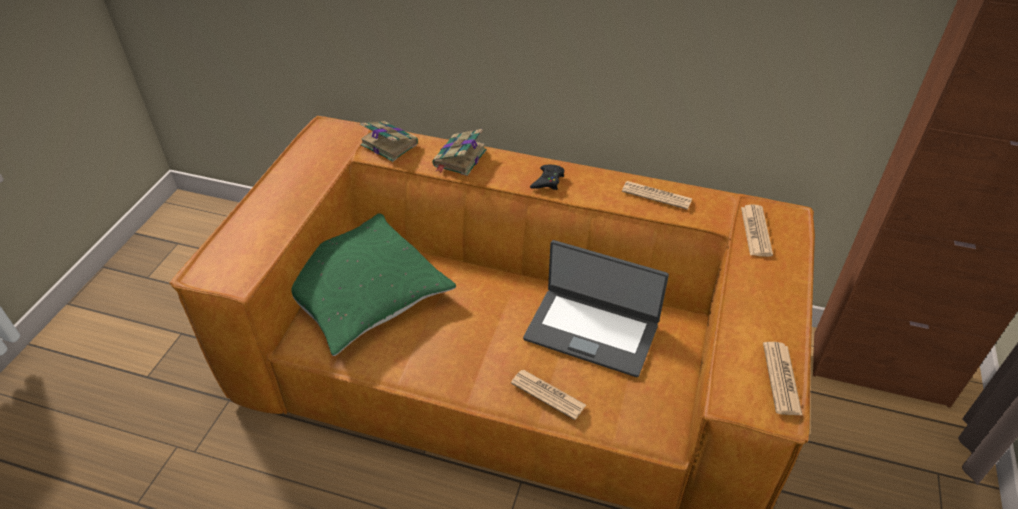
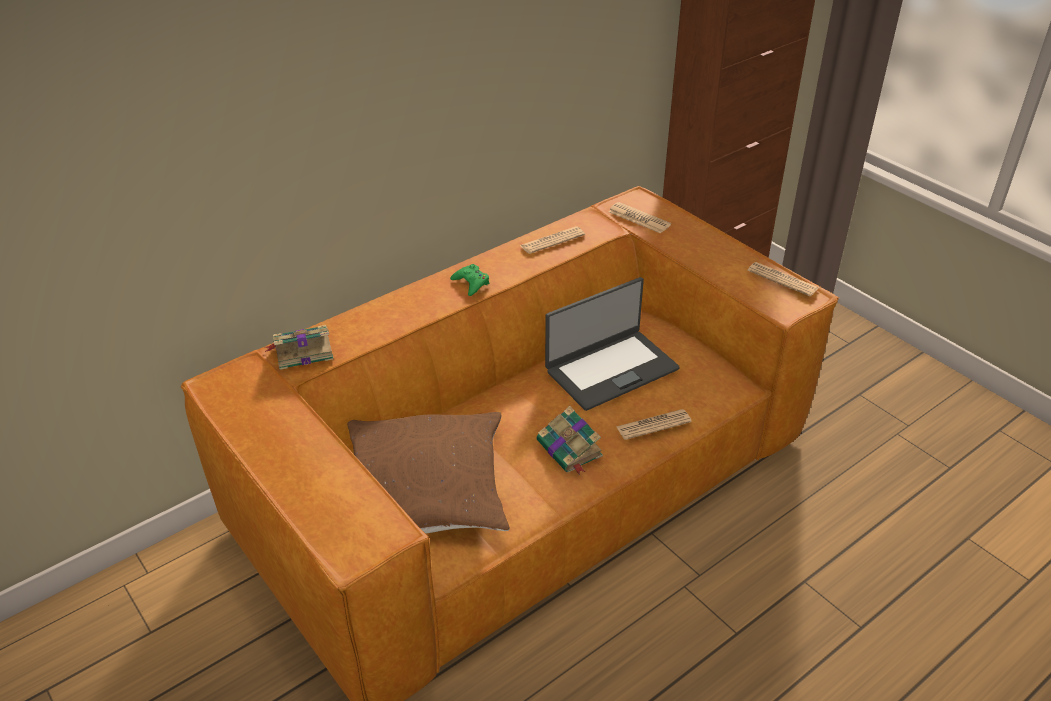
camera: 55 degrees left, 5 degrees down
(362, 293) = (425, 489): green pillow -> brown pillow
(459, 159) = (381, 318): book -> book (570, 450)
(548, 181) = (471, 283): black game controller -> green game controller

